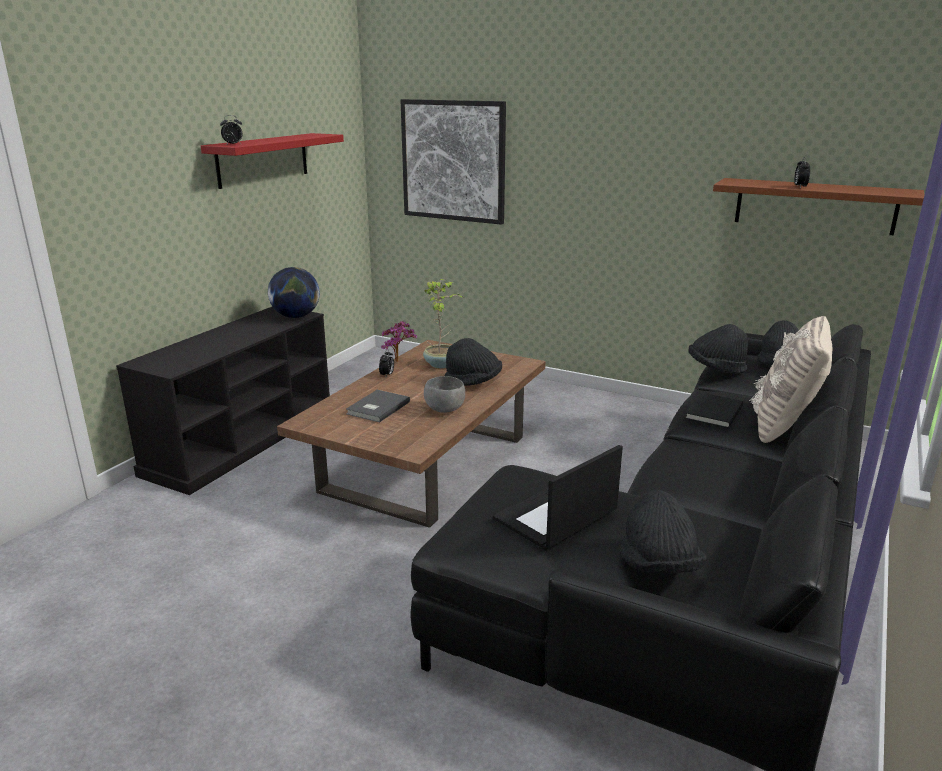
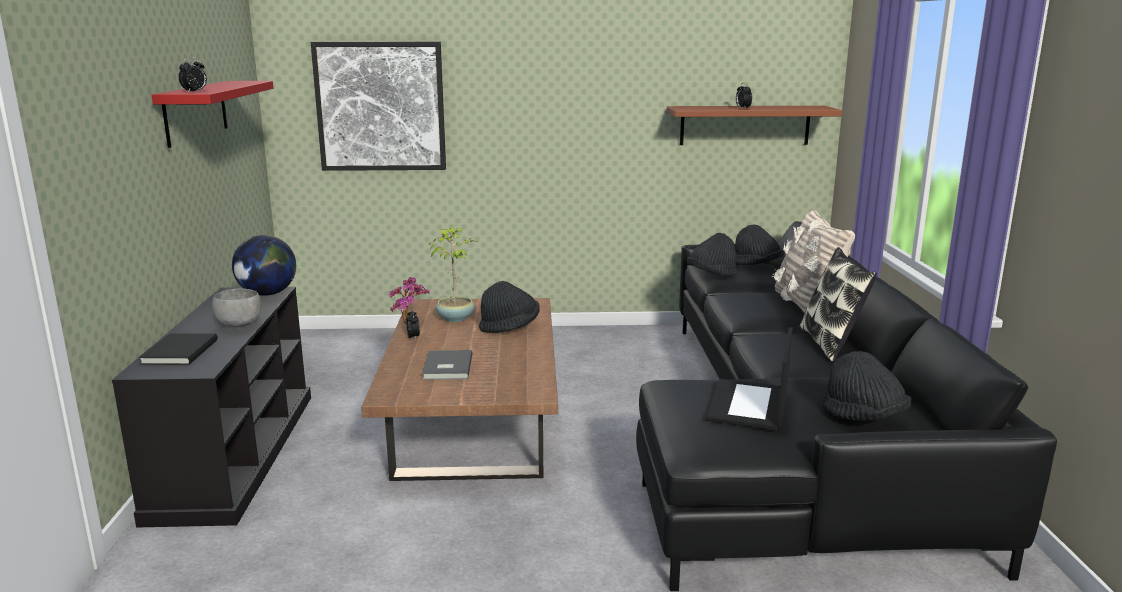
camera: 30 degrees left, 5 degrees down
(444, 409) = (515, 355): grey bowl -> grey bowl (238, 325)
(712, 412) = (751, 307): black book -> black book (177, 352)
(748, 473) = (830, 344): none -> pillow

